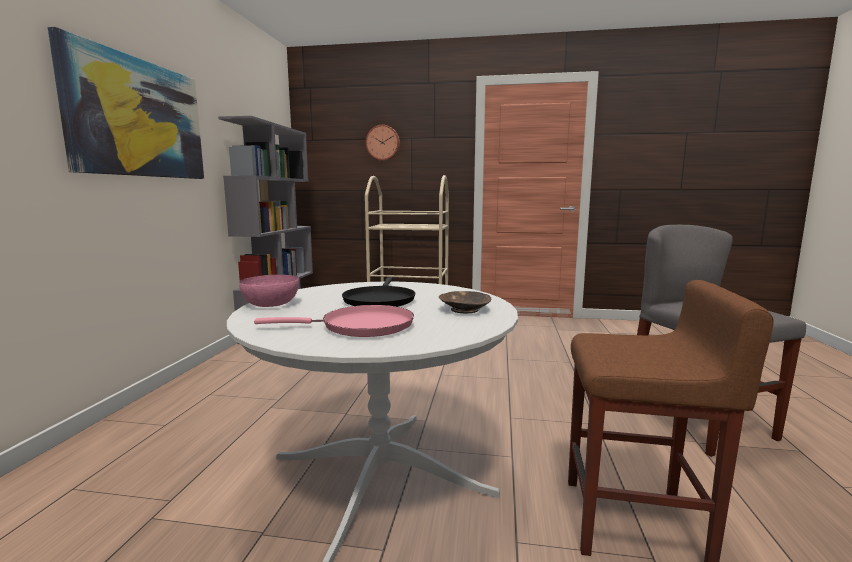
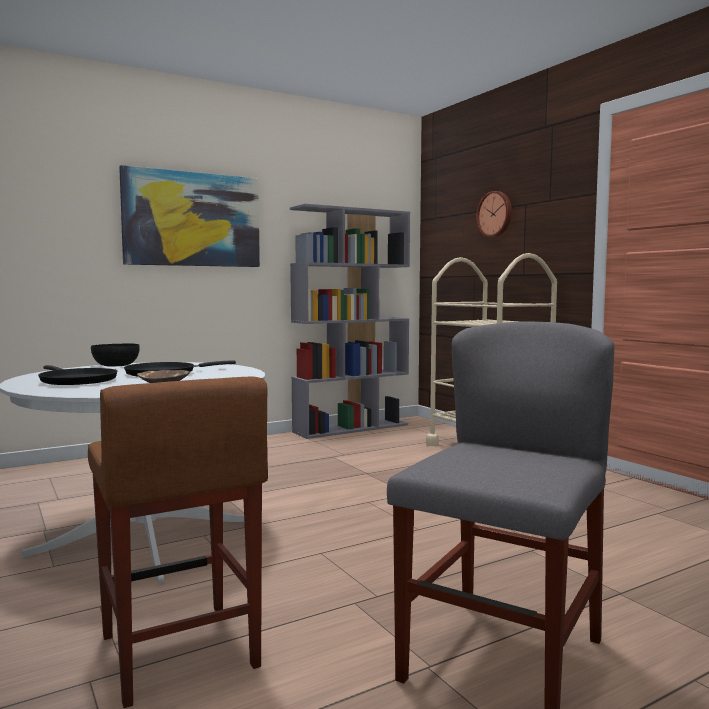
camera: 50 degrees right, 5 degrees down
(271, 304) = (115, 366): pink bowl -> black bowl
(361, 326) = (76, 380): pink frying pan -> black frying pan

